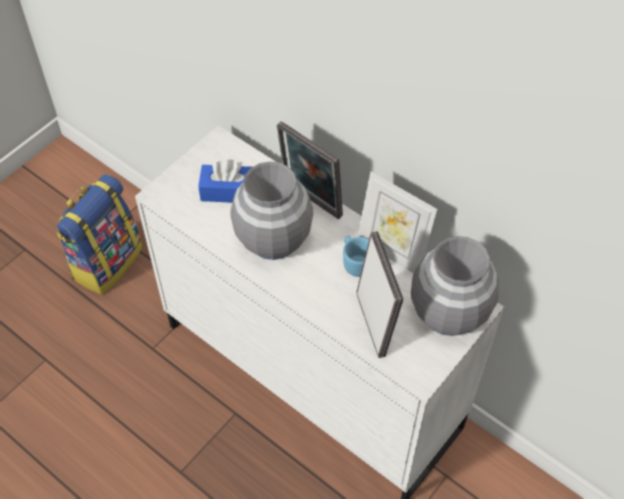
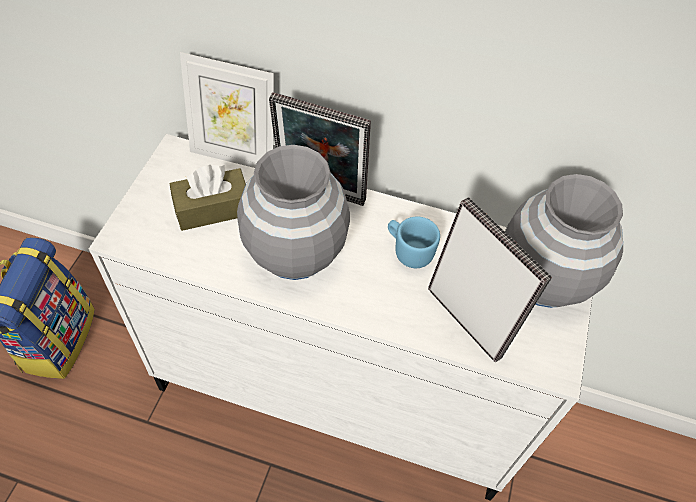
camera: 25 degrees left, 0 degrees up
(228, 191) = (213, 209): blue tissue box -> brown tissue box
(391, 252) = (443, 226): picture frame -> picture frame (234, 155)

